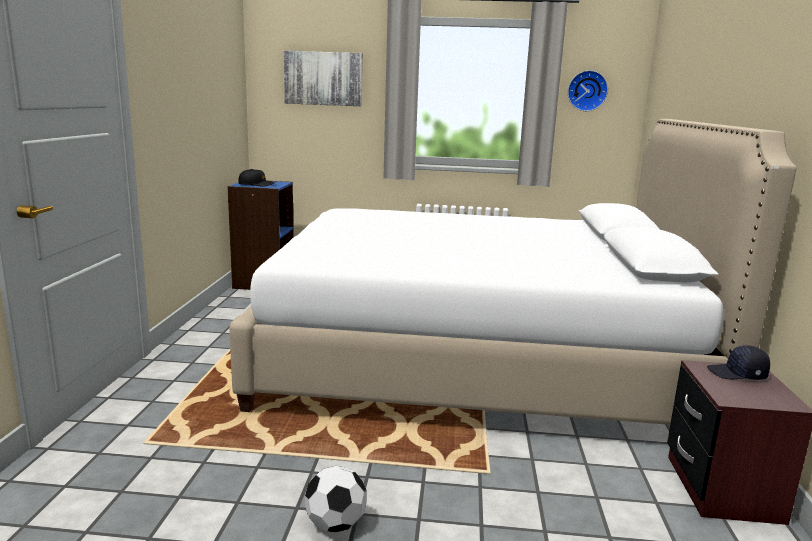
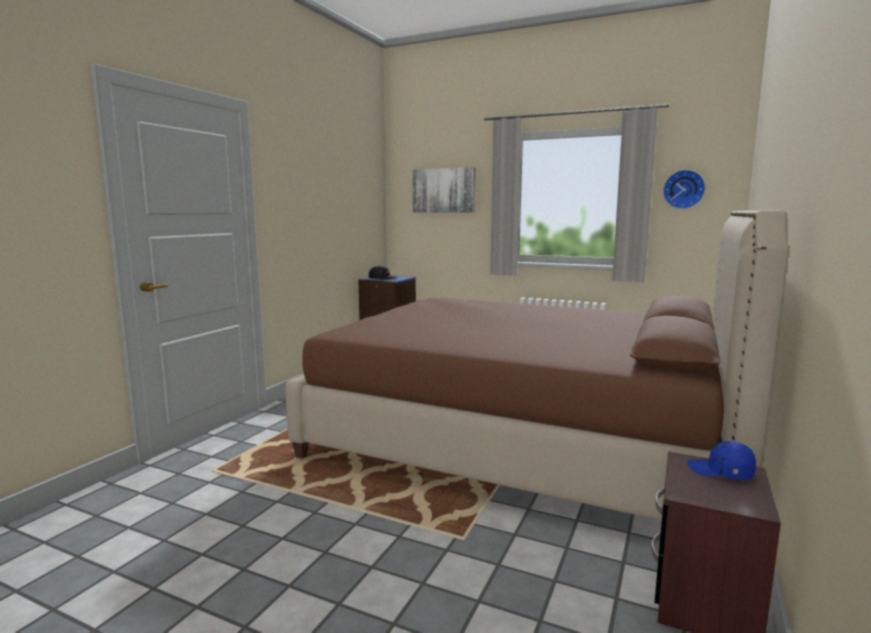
camera: 20 degrees right, 5 degrees down
(336, 524) = (301, 557): football -> none
(474, 360) = (524, 439): white bed -> brown bed
(737, 374) = (720, 472): black cap -> blue cap

